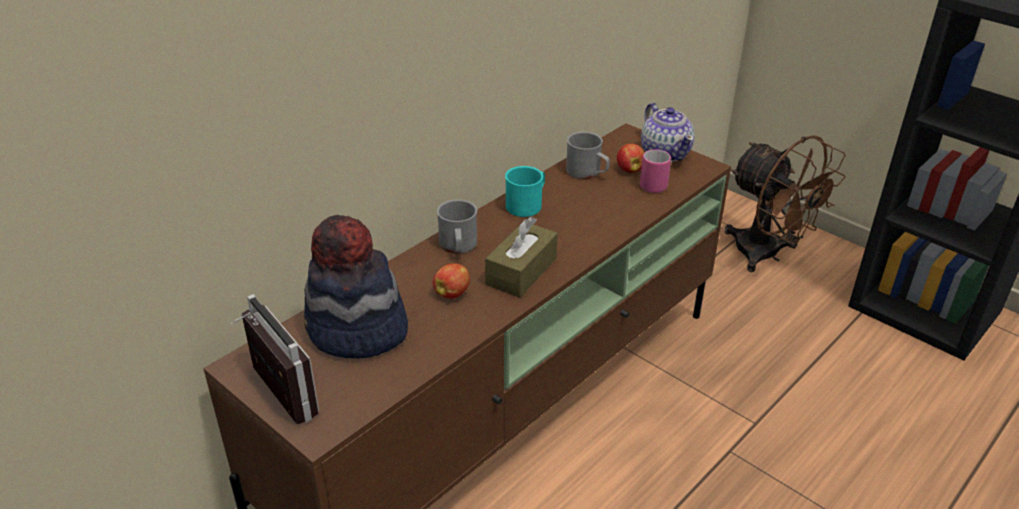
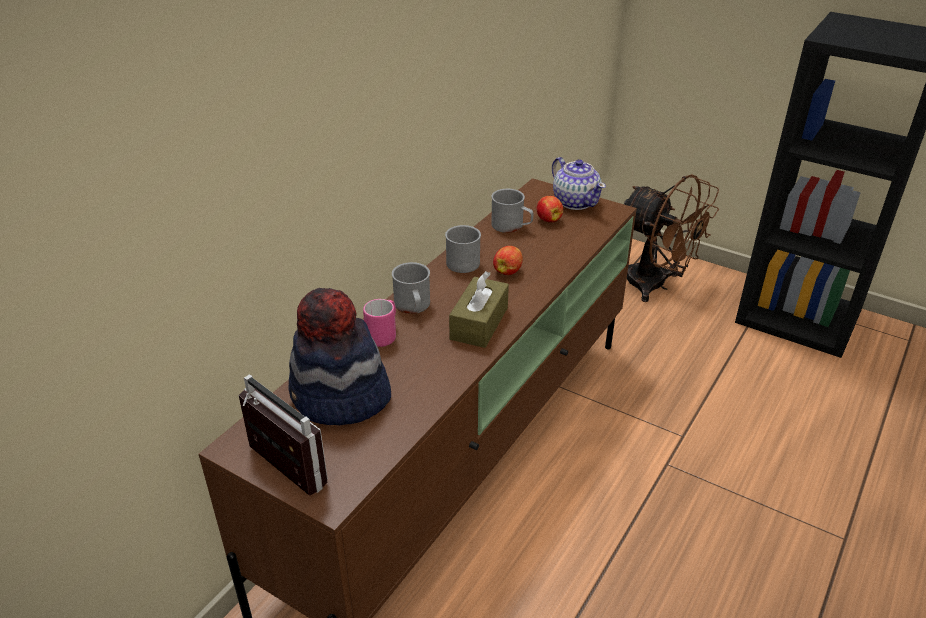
camera: 10 degrees left, 0 degrees up
(452, 293) = (421, 351): apple -> apple (508, 271)
(527, 204) = (465, 261): turquoise mug -> grey mug
(656, 184) = (576, 231): pink mug -> pink mug (384, 335)

